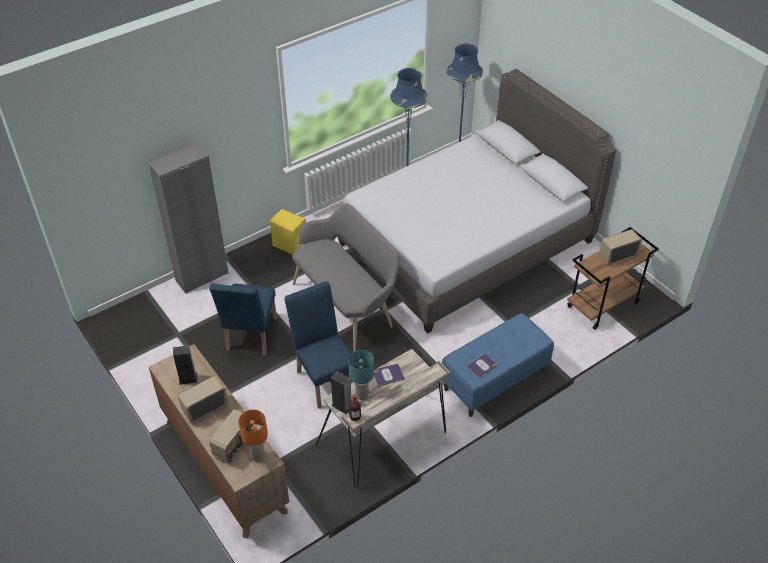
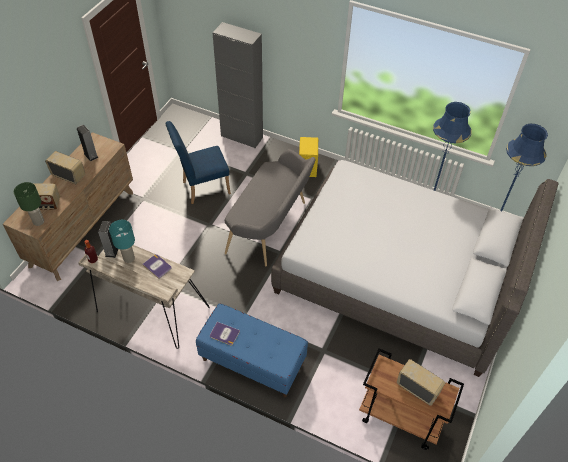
camera: 60 degrees right, 5 degrees up
(258, 455) = (39, 221): orange table lamp -> green table lamp
(324, 378) = (189, 247): blue chair -> none

